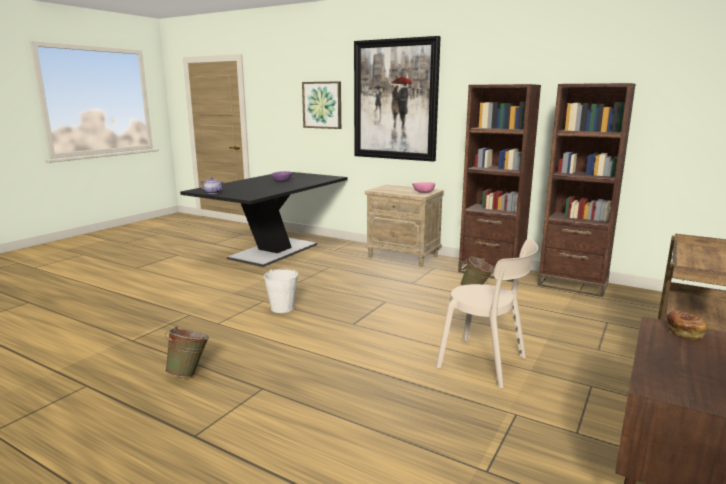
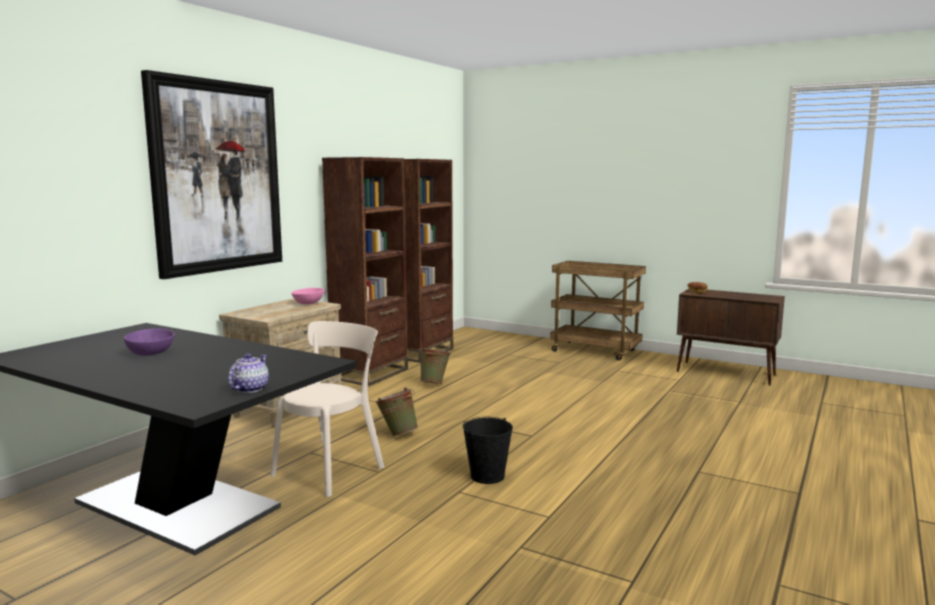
camera: 90 degrees left, 5 degrees down
(189, 373) = (696, 514): green bucket -> green bucket (397, 434)
(282, 308) = (487, 476): white bucket -> black bucket
(322, 105) = (73, 189): picture -> none
(486, 363) = (598, 392): beige chair -> beige chair (332, 469)

